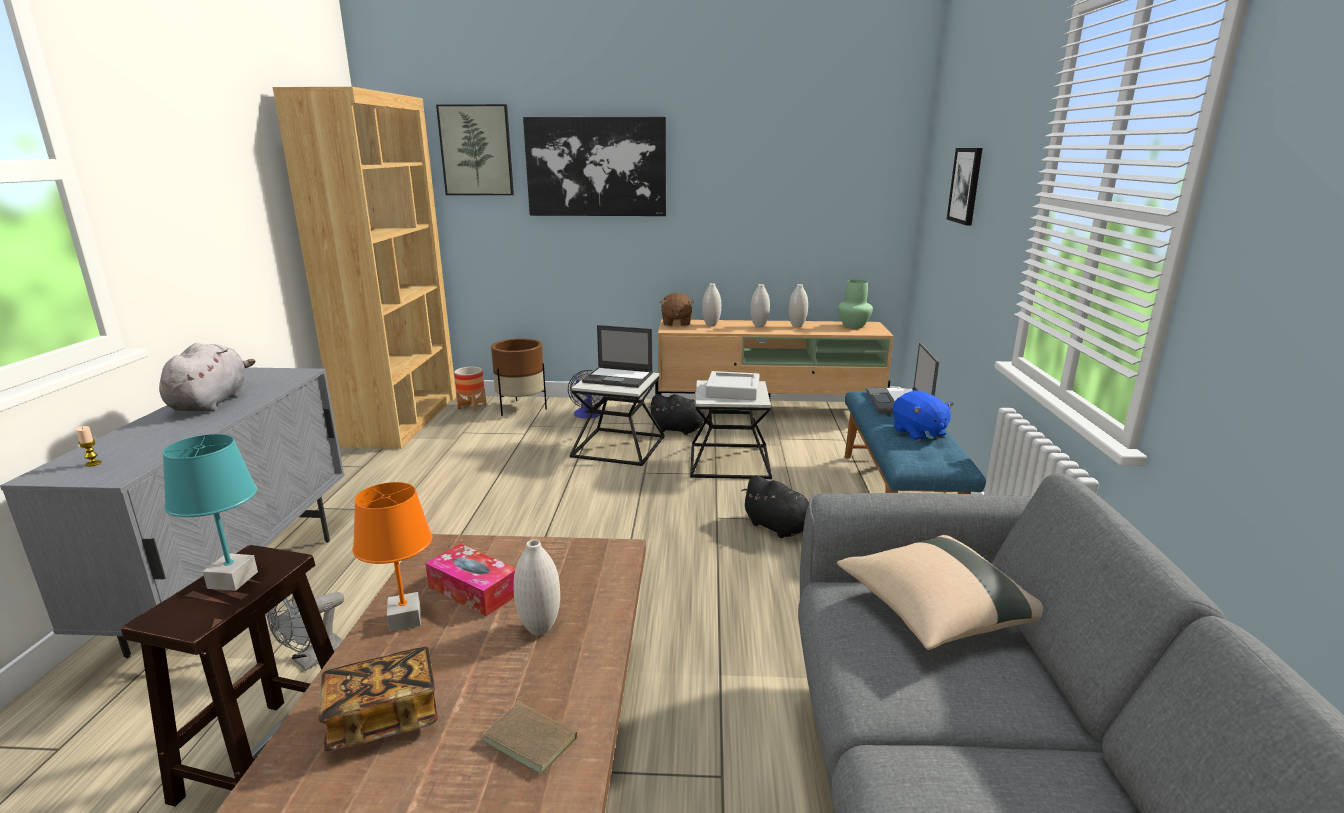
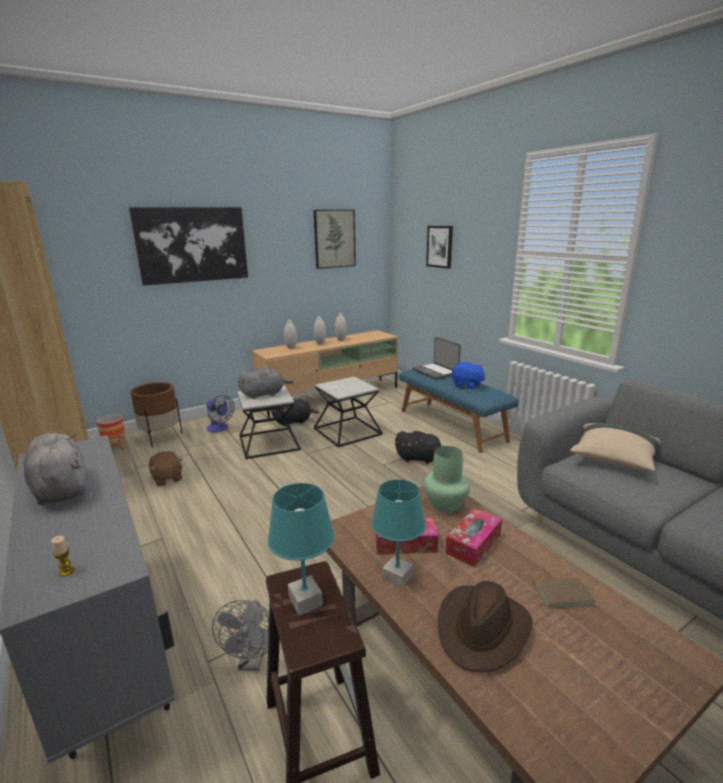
camera: 35 degrees left, 0 degrees up
(383, 717) = (483, 629): book -> brown hat
(404, 619) = (396, 577): orange table lamp -> turquoise table lamp
(476, 150) = (87, 235): picture -> picture (334, 239)
(540, 628) = (473, 544): white vase -> tissue box
(619, 378) = (264, 394): laptop -> grey plush toy
(676, 323) = (266, 350): brown plush toy -> brown plush toy (167, 478)
(732, 391) = (346, 386): grey tray -> none
(854, 326) = (370, 334): green vase -> green vase (446, 505)

